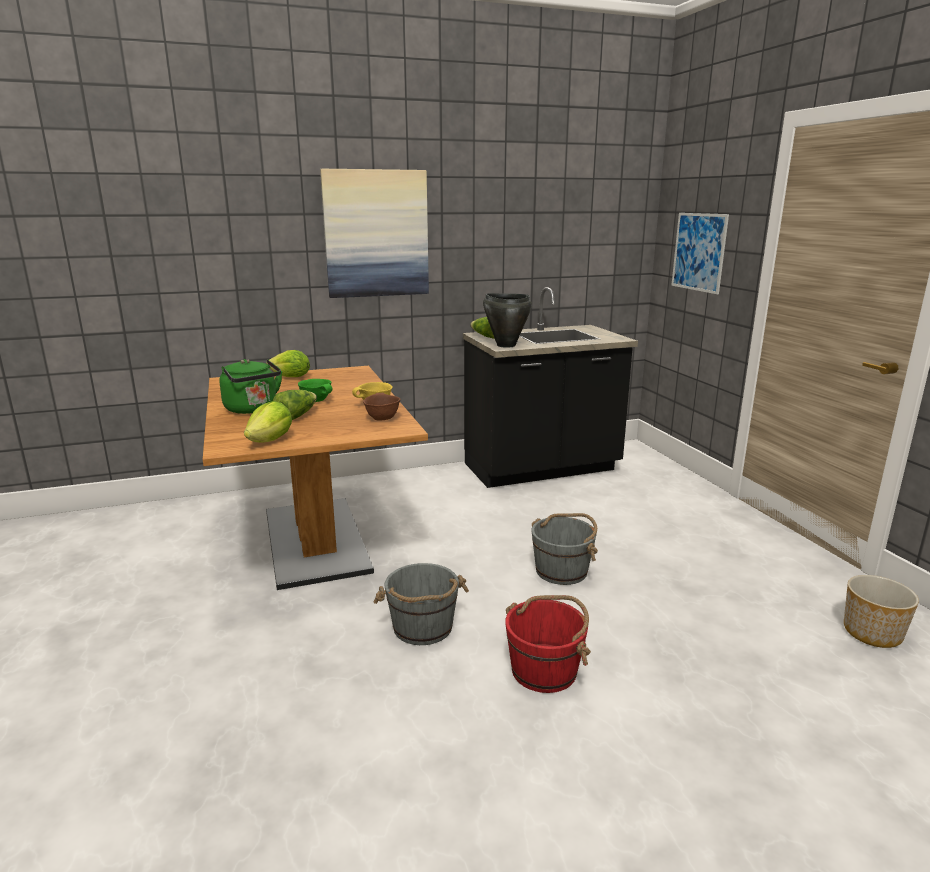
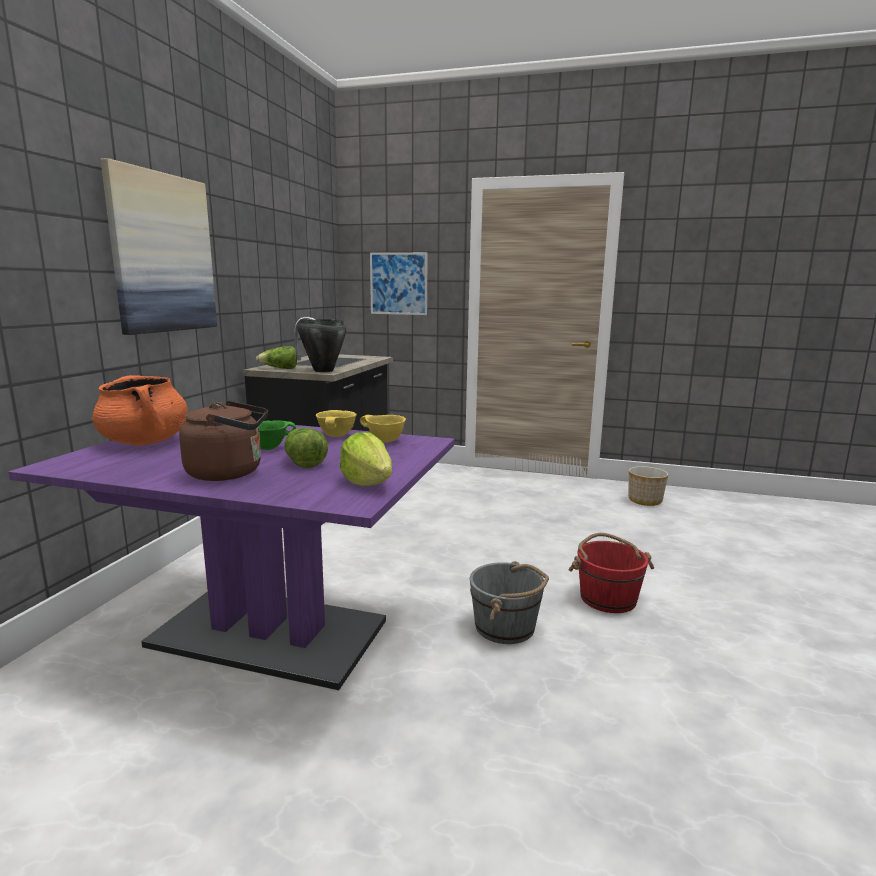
camera: 55 degrees left, 5 degrees down
(253, 409) = (230, 473): green kettle -> brown kettle
(291, 377) = (145, 442): lettuce -> orange cooking pot
(315, 540) = (269, 633): brown dining table -> purple dining table
(381, 418) = (384, 441): brown bowl -> yellow bowl
(562, 570) = (490, 545): grey bucket -> none

